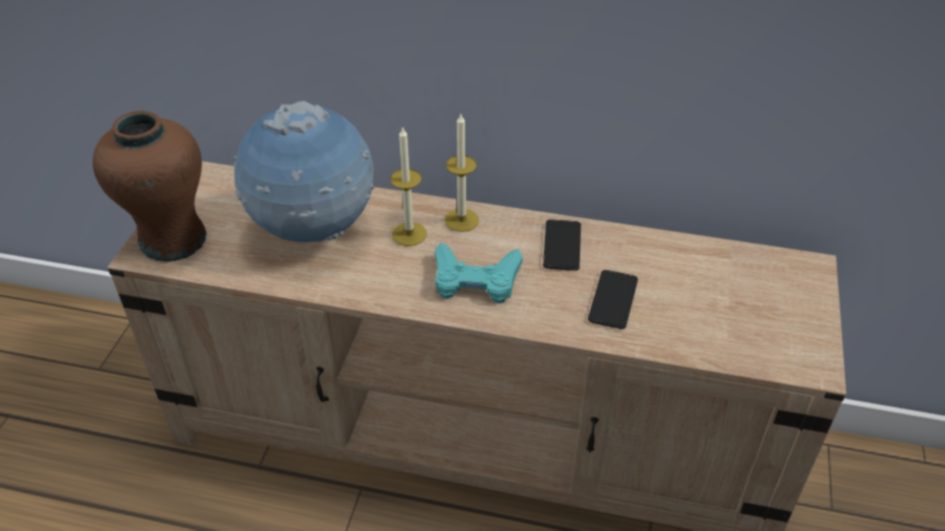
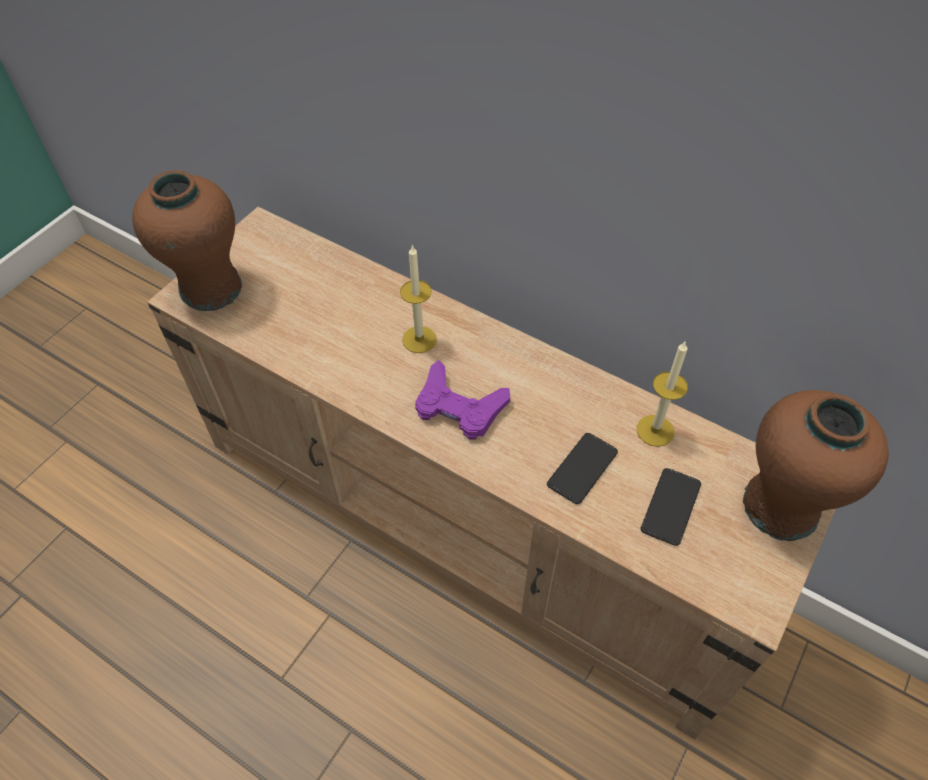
camera: 20 degrees right, 10 degrees up
(313, 231) = (334, 312): globe -> none
(461, 220) = (475, 337): candle -> candle (655, 430)
(475, 280) = (459, 407): turquoise game controller -> purple game controller
(562, 246) = (559, 393): phone -> phone (670, 507)
(793, 284) = (780, 505): none -> brown vase

